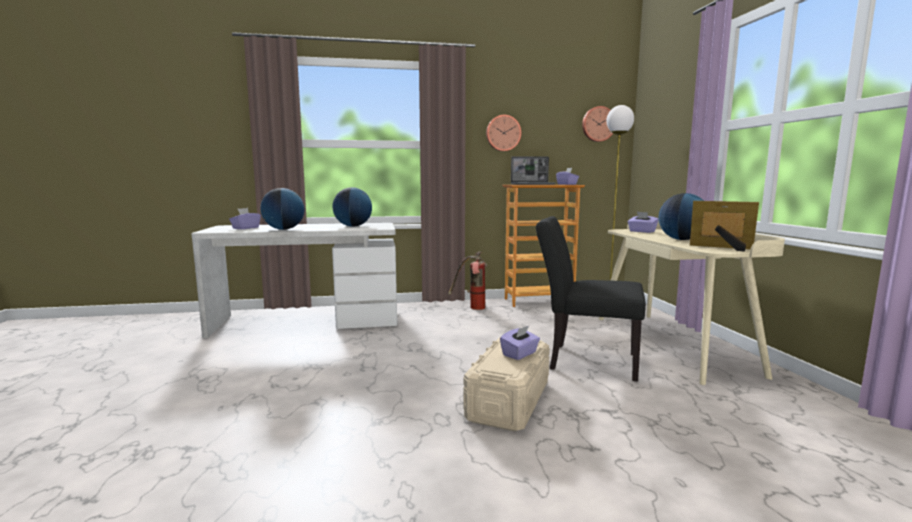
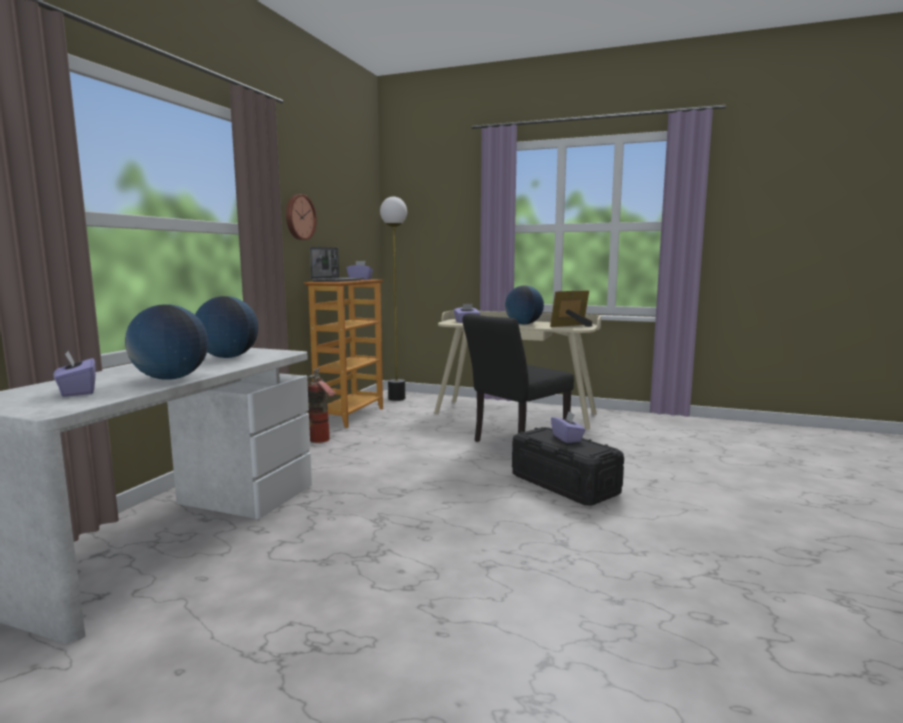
camera: 60 degrees left, 0 degrees up
(508, 400) = (564, 484): beige storage box -> black storage box
(598, 124) = (361, 213): wall clock -> none

